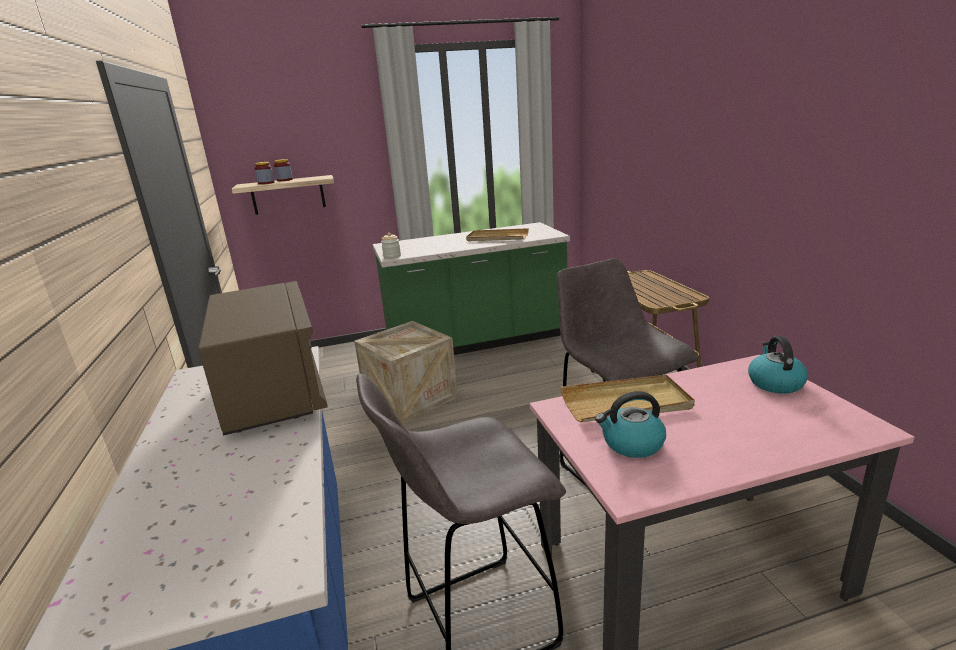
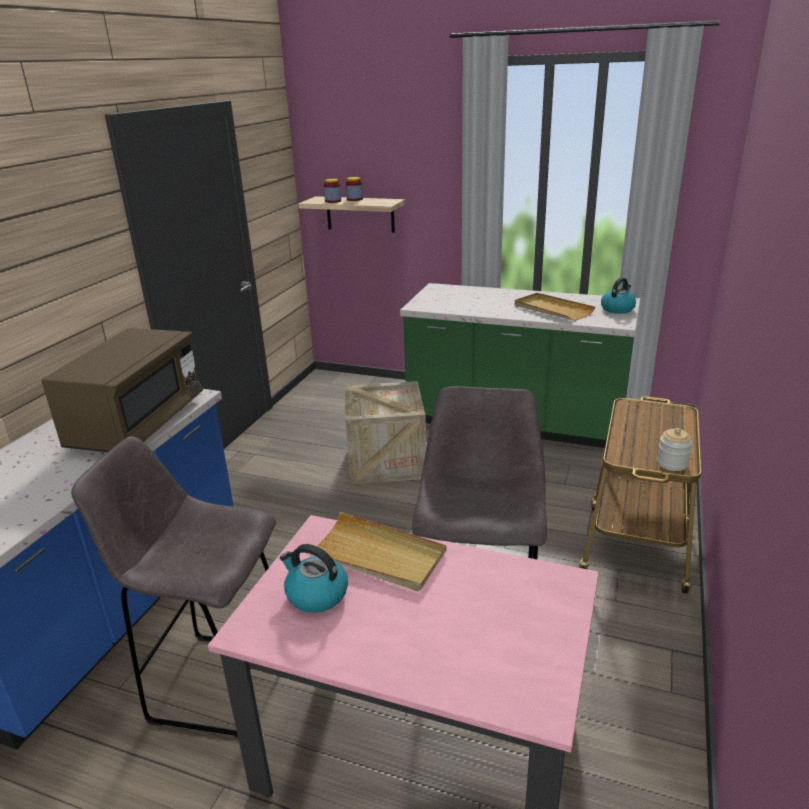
camera: 35 degrees right, 5 degrees up
(392, 256) = (417, 306): jar -> jar (672, 463)
(774, 383) = (546, 610): kettle -> kettle (617, 309)

